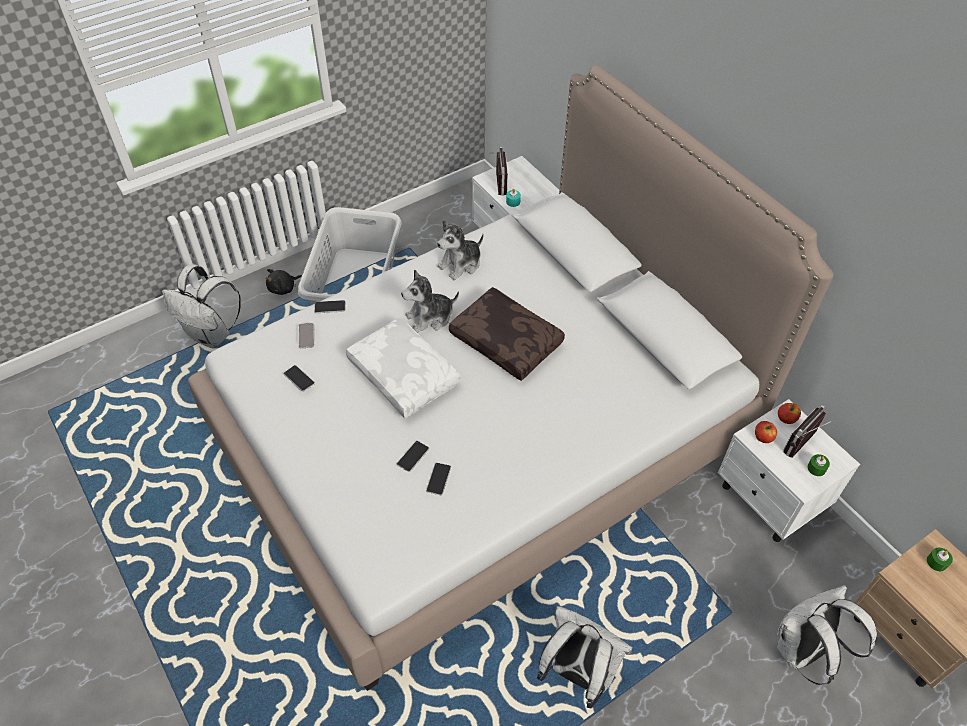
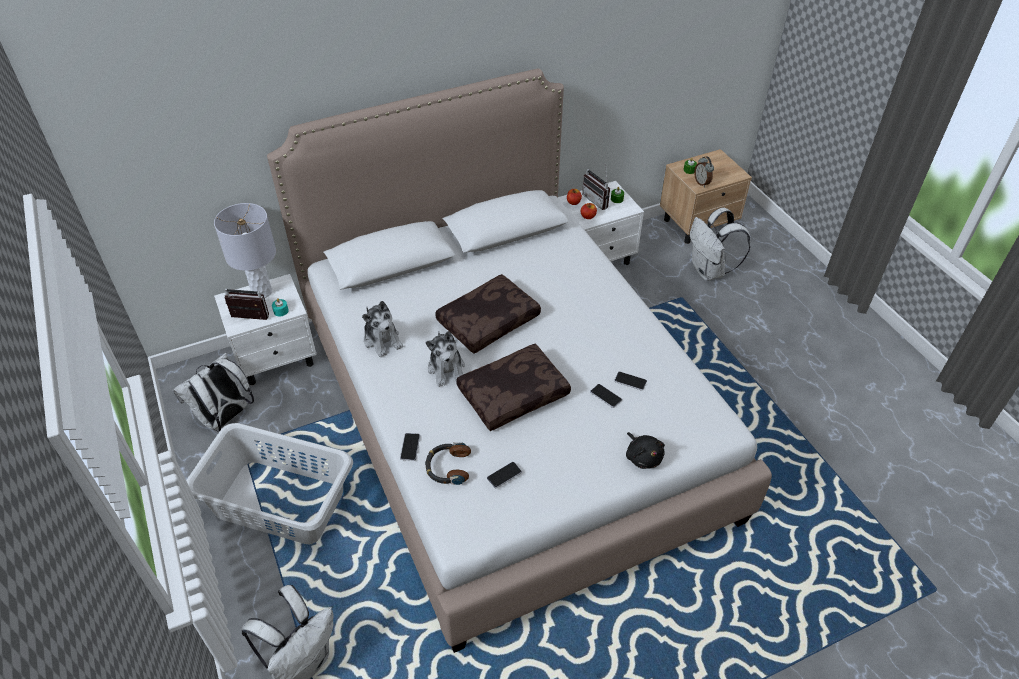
camera: 80 degrees left, 5 degrees down
(283, 288) = (254, 578): black plush toy -> black plush toy (643, 457)
(306, 336) = (448, 467): phone -> headphones
(405, 374) = (513, 393): white pillow -> brown pillow
(534, 183) = (261, 292): none -> grey table lamp
(577, 673) = (727, 387): white backpack -> white backpack (225, 418)
(911, 581) = (702, 183): none -> alarm clock

